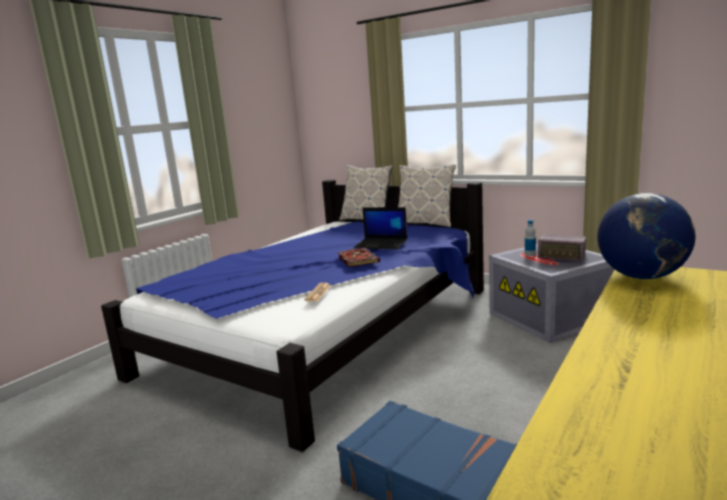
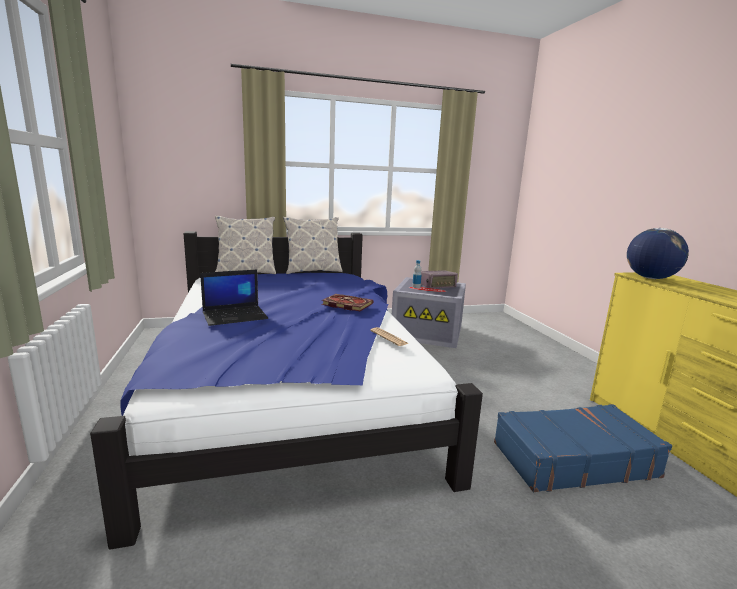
camera: 50 degrees left, 0 degrees up
(382, 244) = (330, 290): laptop -> laptop (235, 316)

